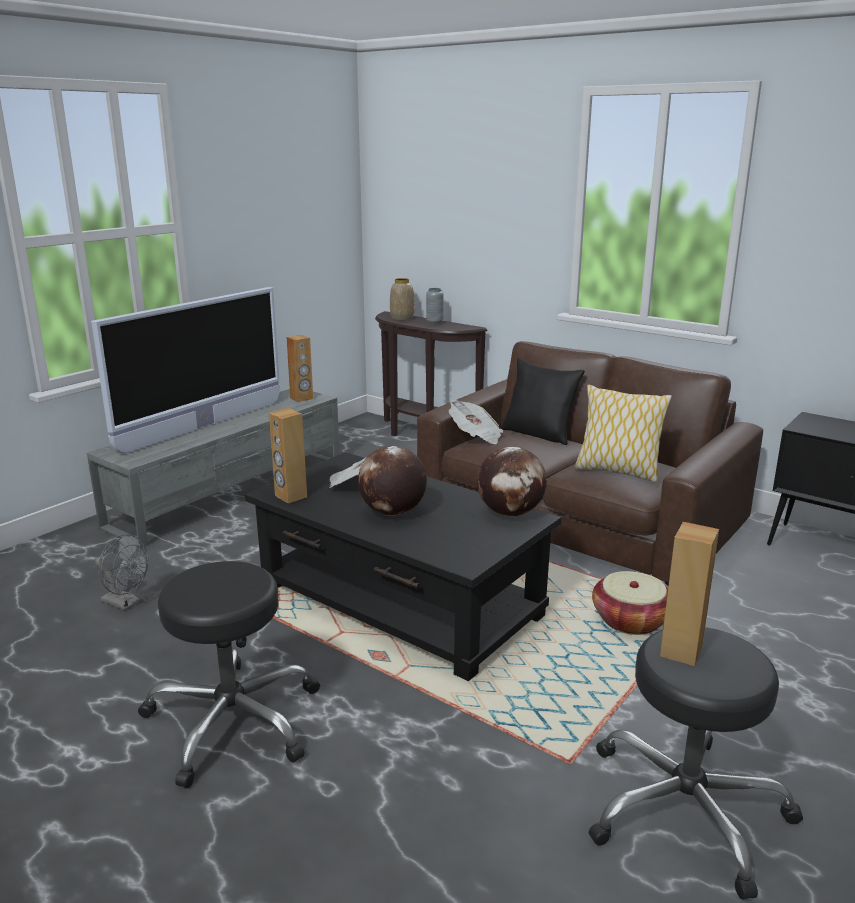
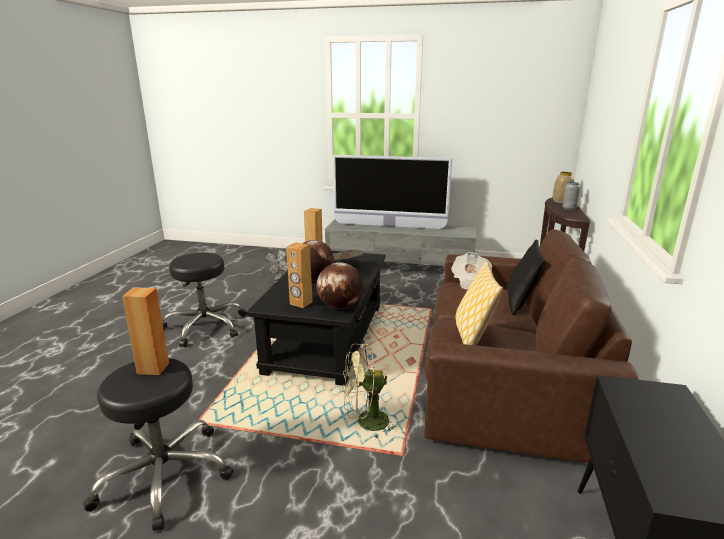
camera: 65 degrees right, 0 degrees up
(302, 398) = (459, 232): brown speaker -> brown speaker (301, 303)
(631, 620) = (366, 423): basket -> green fan

